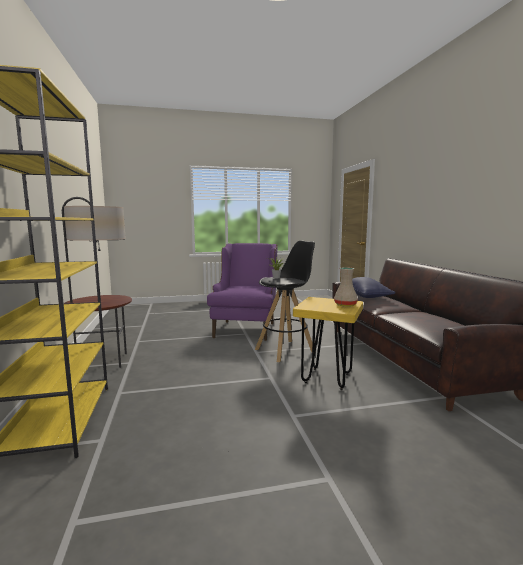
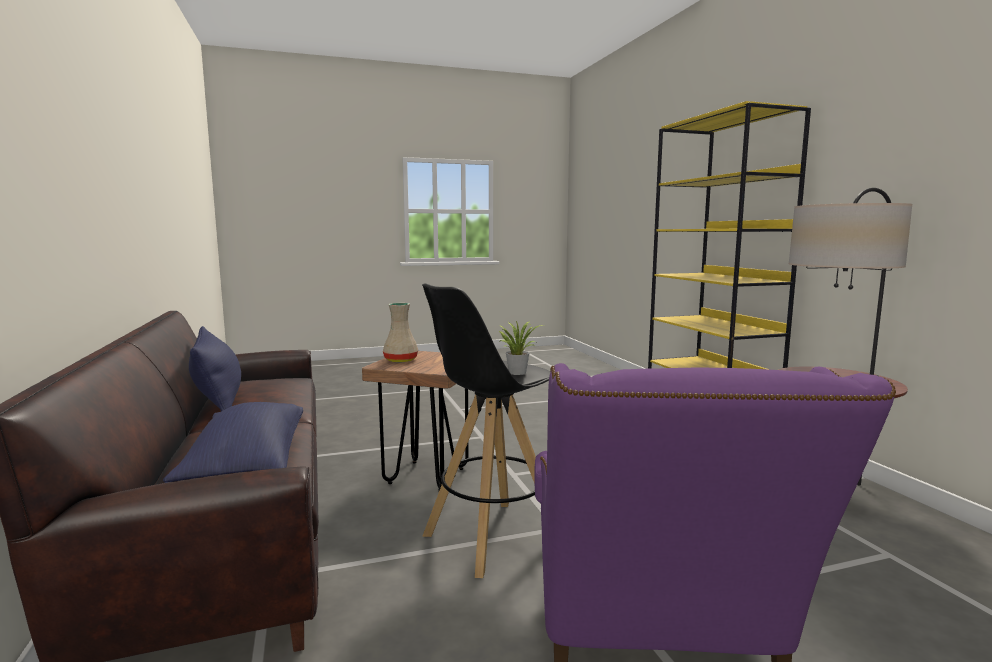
camera: 175 degrees right, 0 degrees up
(326, 378) = (427, 476): yellow stool -> brown stool
(445, 318) = (218, 398): none -> blue pillow

